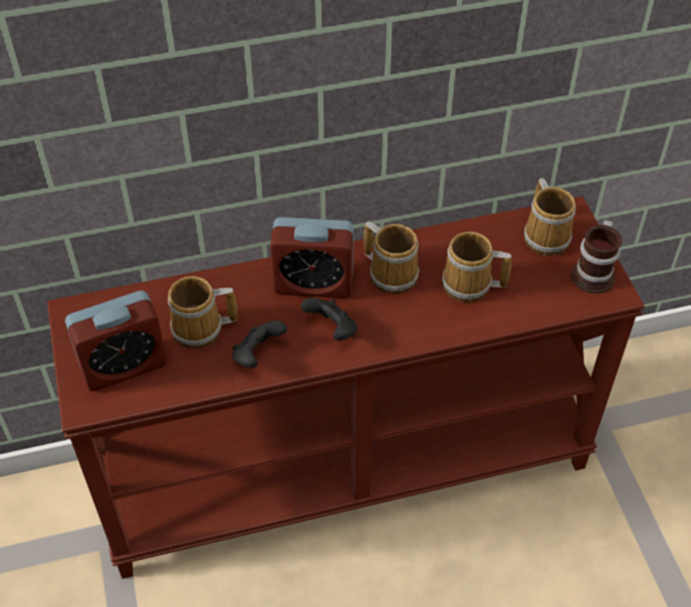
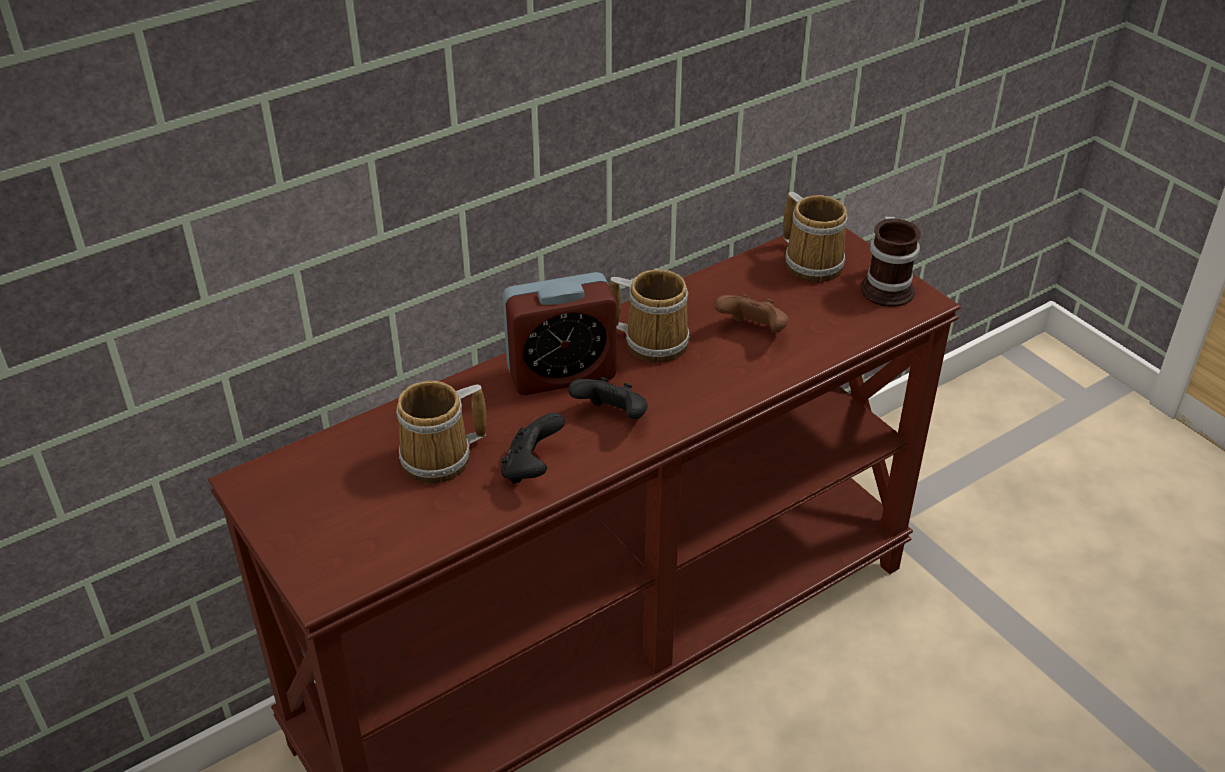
camera: 20 degrees left, 10 degrees down
(124, 365) = (356, 526): alarm clock -> none
(470, 286) = (753, 332): mug -> brown game controller

